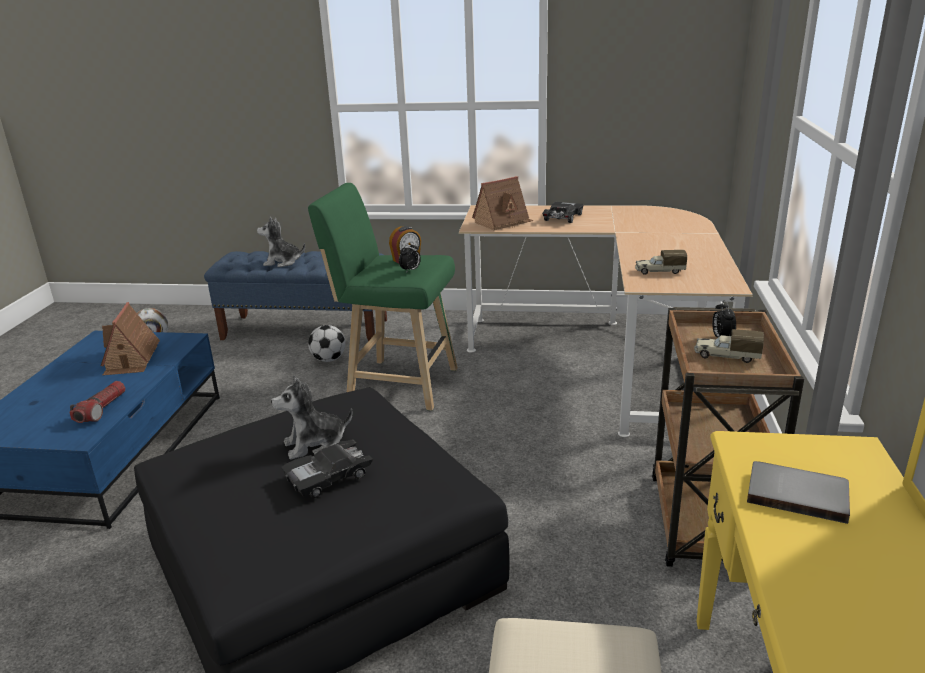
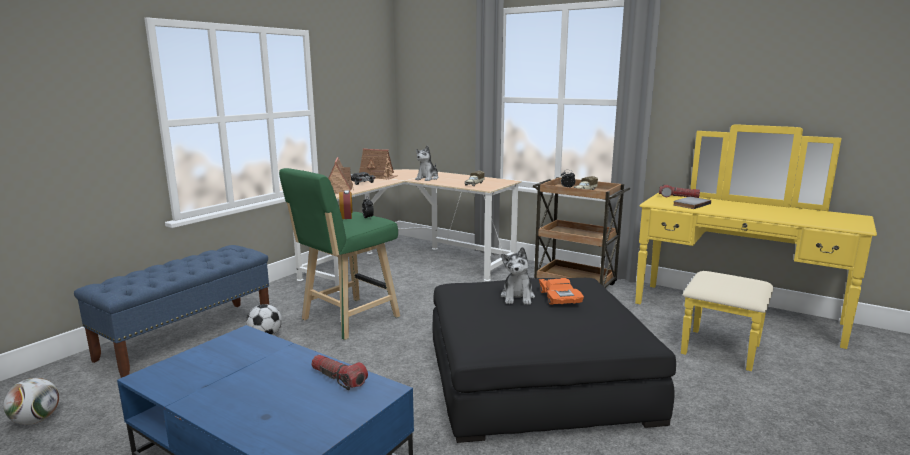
camera: 65 degrees left, 10 degrees down
(131, 359) = (245, 361): toy house -> toy house (378, 176)
(282, 262) = (172, 272): plush toy -> plush toy (427, 178)
(328, 476) = (559, 297): black toy car -> orange toy car
(859, 469) = (678, 197): none -> flashlight

